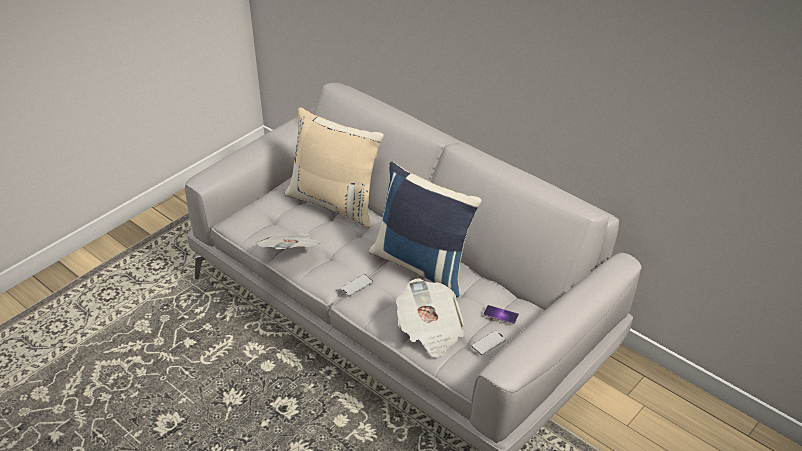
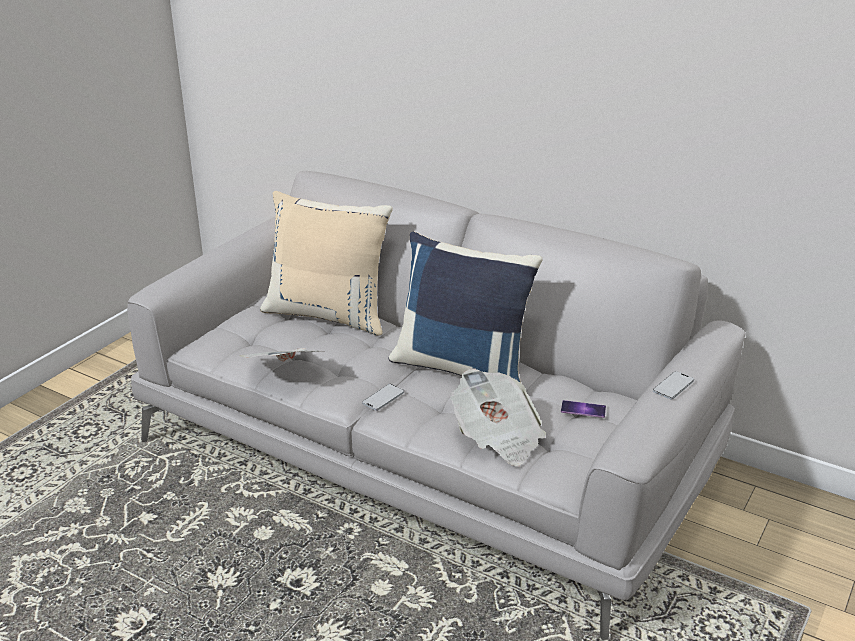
camera: 10 degrees left, 10 degrees down
(488, 343) = (580, 442): phone -> phone (673, 386)

